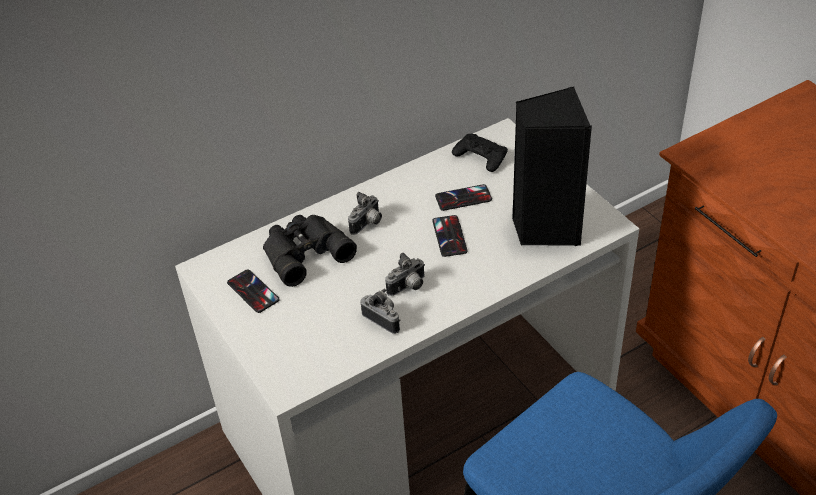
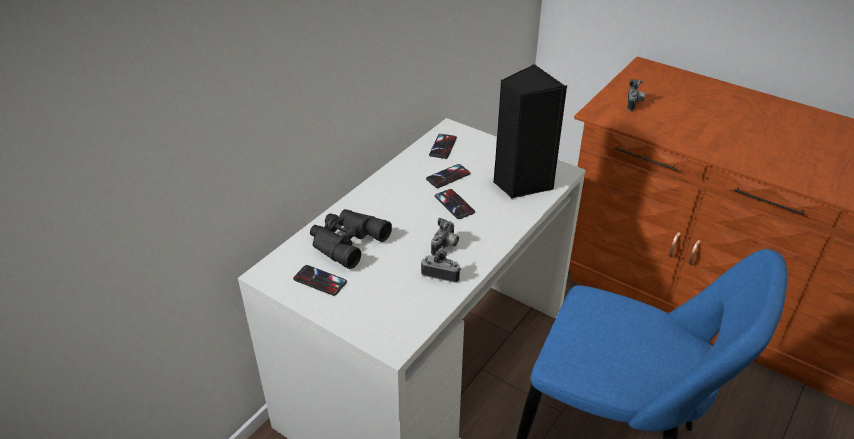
camera: 25 degrees left, 5 degrees down
(368, 224) = (385, 210): camera -> camera (634, 104)
(480, 157) = (443, 146): black game controller -> phone

